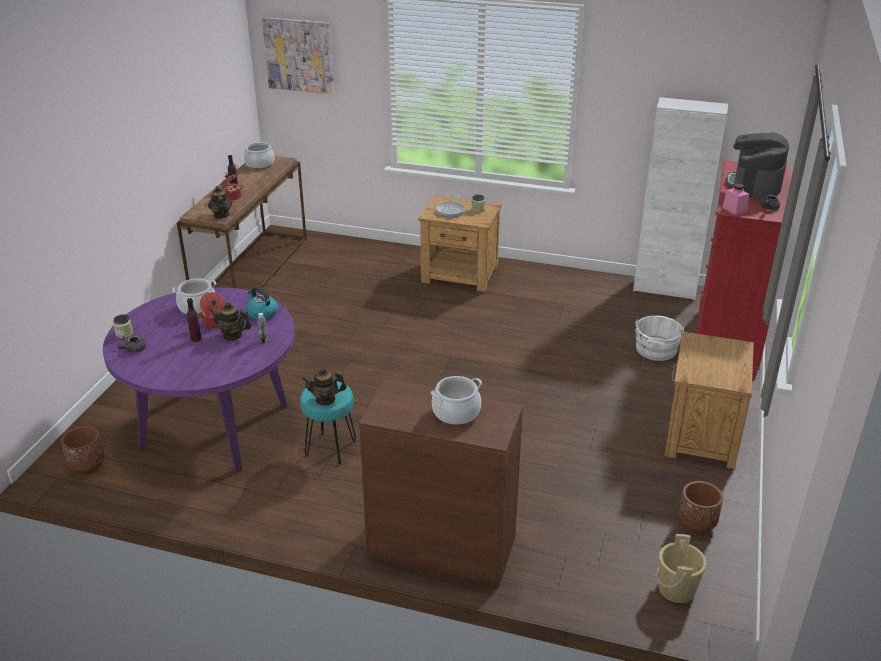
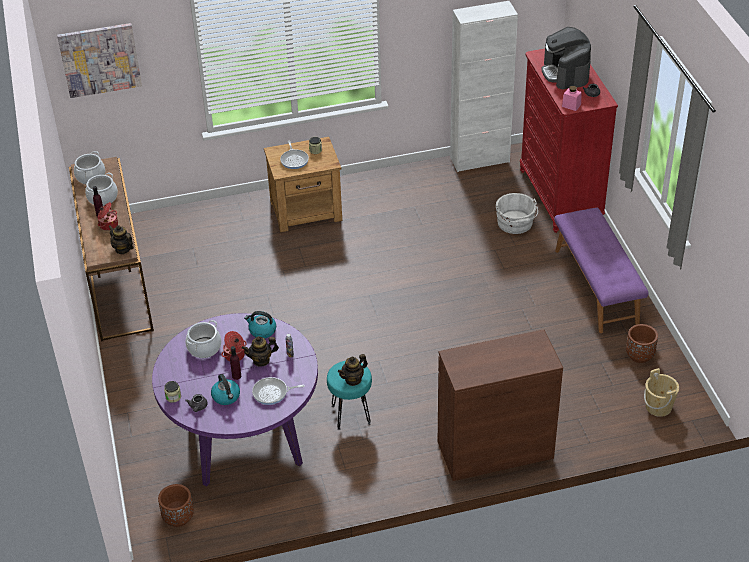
camera: 30 degrees left, 10 degrees up
(166, 351) = (226, 397): none -> kettle
(209, 365) = (272, 393): none -> frying pan
(456, 413) = (509, 354): cooking pot -> cooking pot (103, 198)
(700, 436) = (597, 286): brown nightstand -> purple bench

